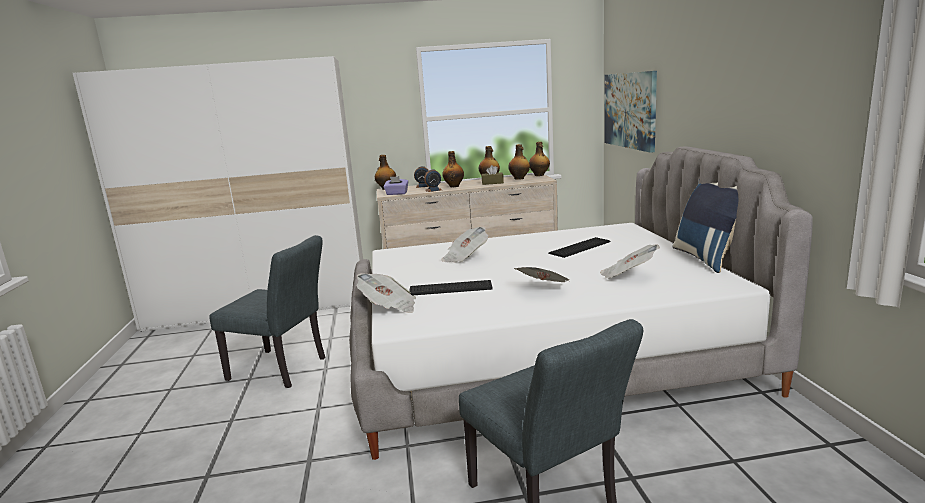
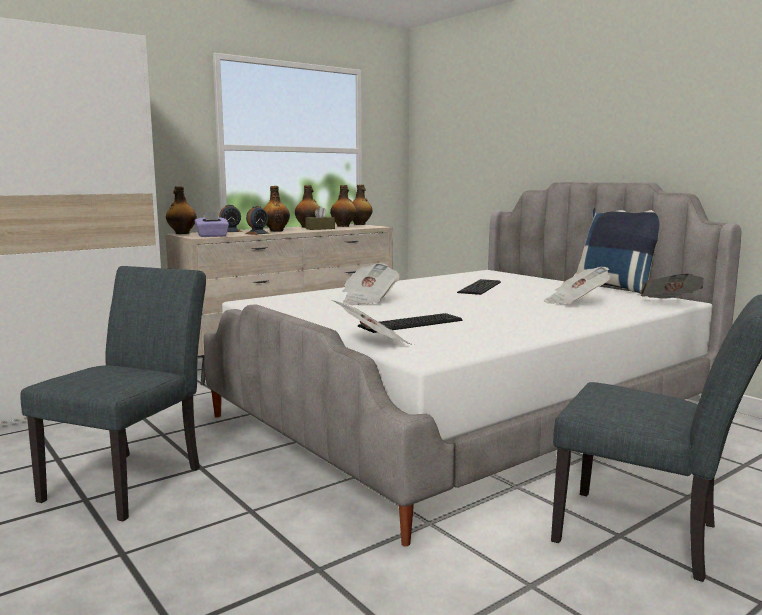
camera: 30 degrees left, 5 degrees down
(283, 369) = (132, 479): grey chair -> grey chair turned 60 degrees counterclockwise
(544, 289) = (519, 316): newspaper -> newspaper (669, 303)
(629, 110) = (457, 154): picture -> none

